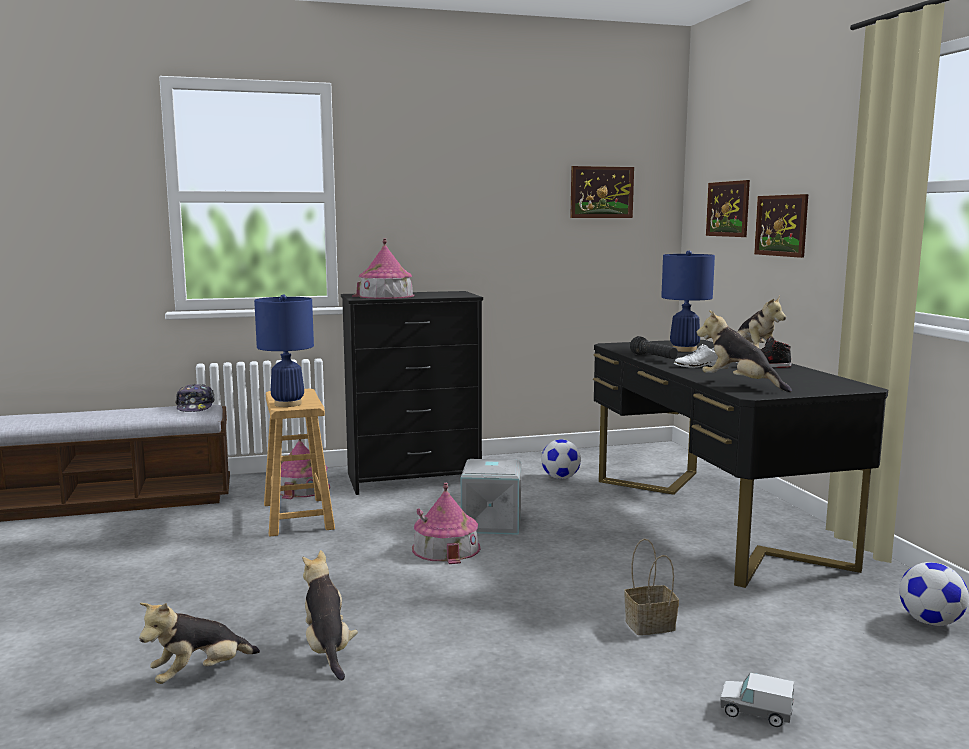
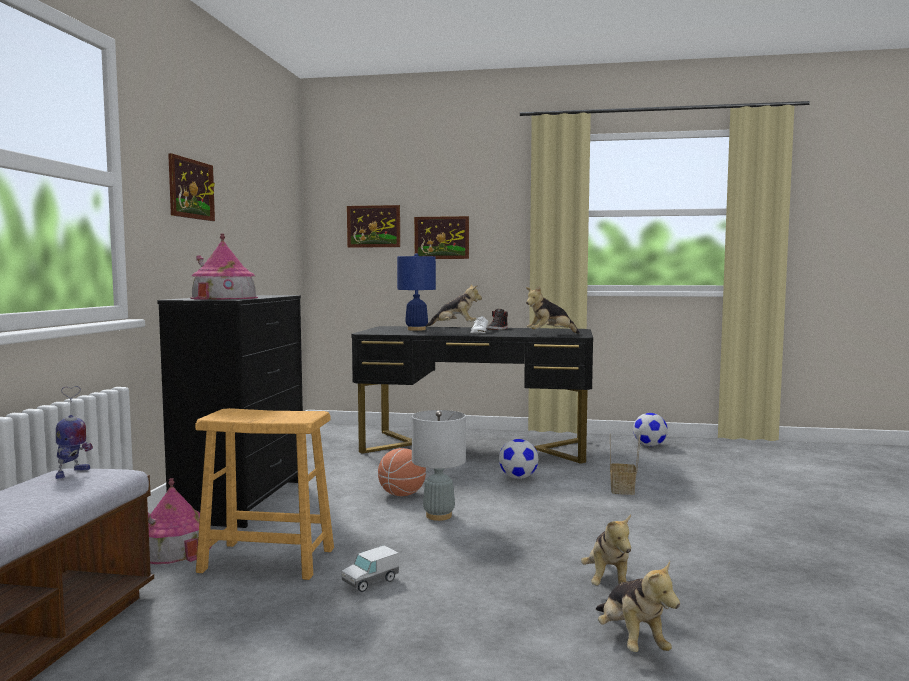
camera: 65 degrees left, 5 degrees down
(195, 407) = (71, 473): cap -> toy robot
(288, 404) = (290, 417): blue table lamp -> none
(327, 649) = (608, 582): plush toy -> plush toy turned 90 degrees counterclockwise
(446, 548) = (438, 515): toy house -> grey table lamp
(490, 523) = (401, 494): grey storage box -> basketball
(560, 478) = (334, 460): football -> football (518, 478)
(601, 192) = (273, 206): picture -> picture (191, 189)
(654, 358) = (437, 333): black flashlight -> none
(756, 713) = (734, 492): toy truck -> toy truck (370, 581)

